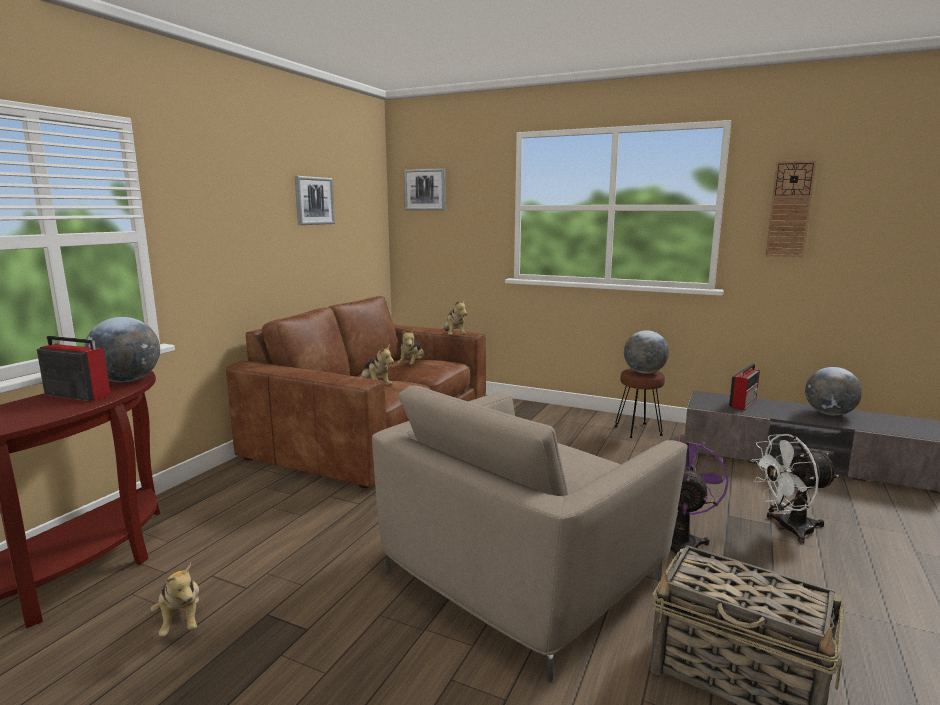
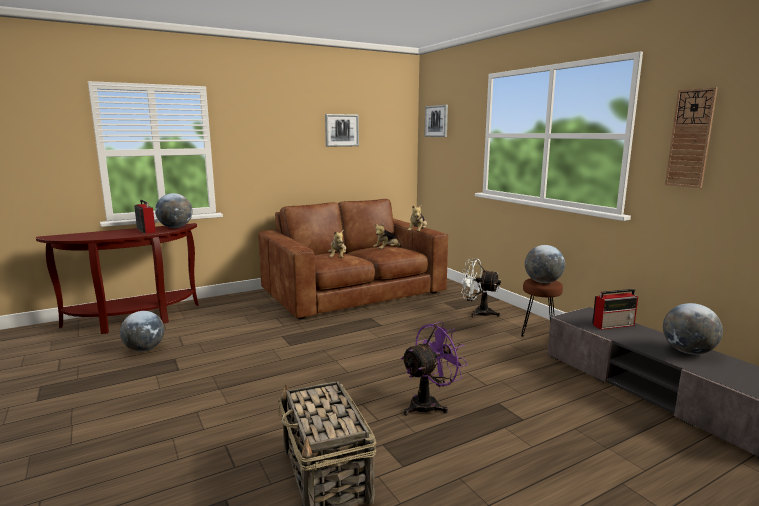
camera: 35 degrees right, 0 degrees up
(181, 620) = (144, 349): plush toy -> globe
(520, 575) = (302, 384): beige armchair -> none
(787, 528) = (531, 427): white fan -> white fan (478, 312)

